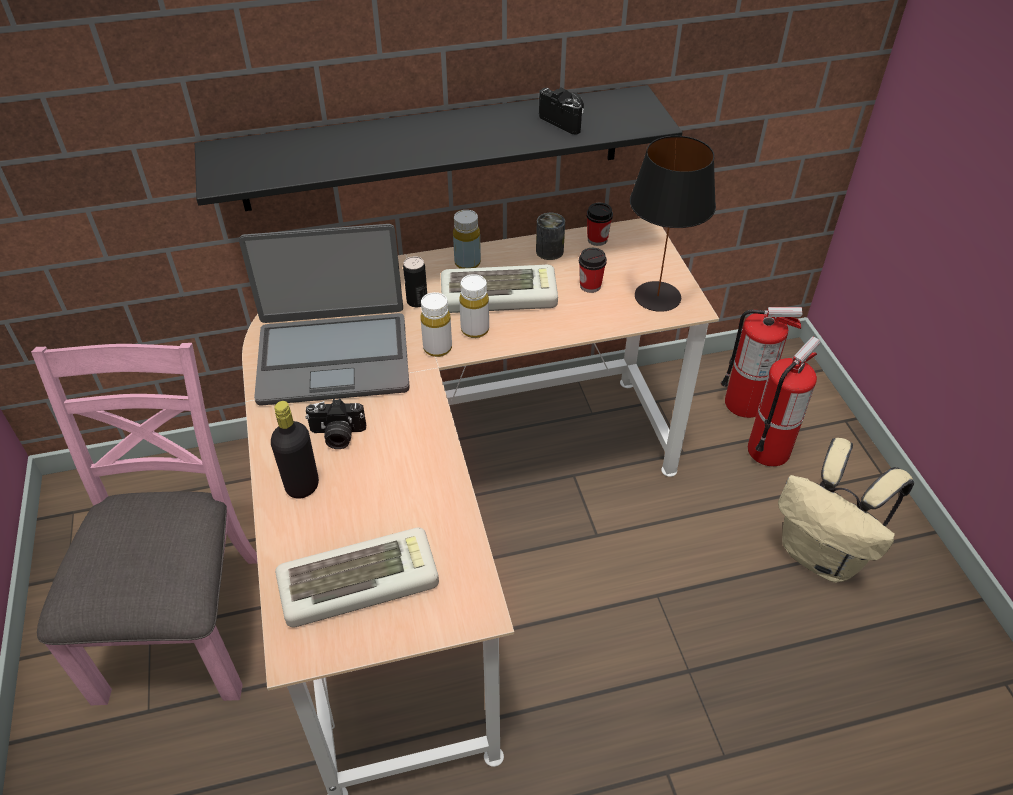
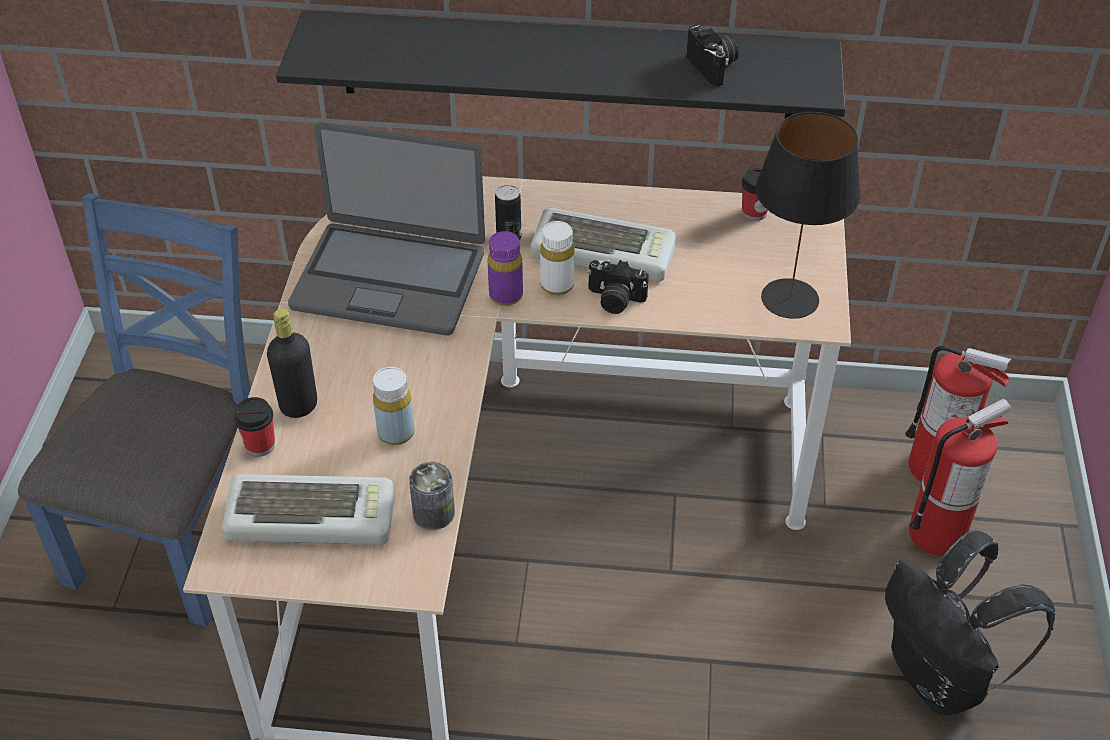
camera: 20 degrees right, 0 degrees up
(183, 623) = (179, 530): pink chair -> blue chair
(337, 435) = (356, 363): camera -> camera (614, 300)
(437, 348) = (506, 295): white bottle -> purple bottle
(467, 263) = (586, 206): yellow bottle -> yellow bottle (396, 433)
(549, 251) = (689, 213): can -> can (433, 513)
(590, 286) = (716, 266): cup -> cup (260, 445)
(822, 555) = (941, 678): beige backpack -> black backpack

